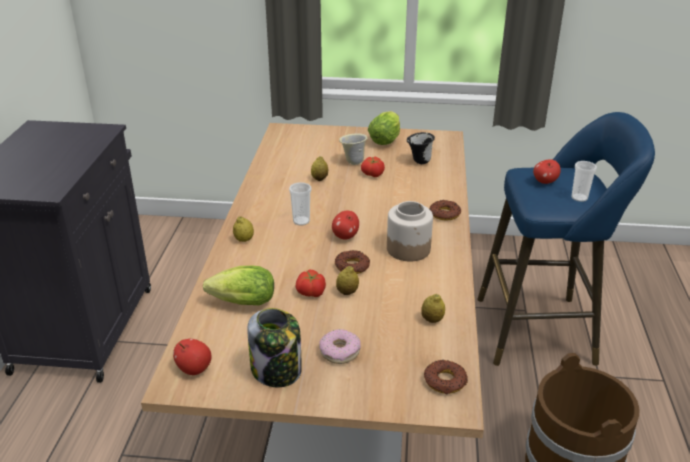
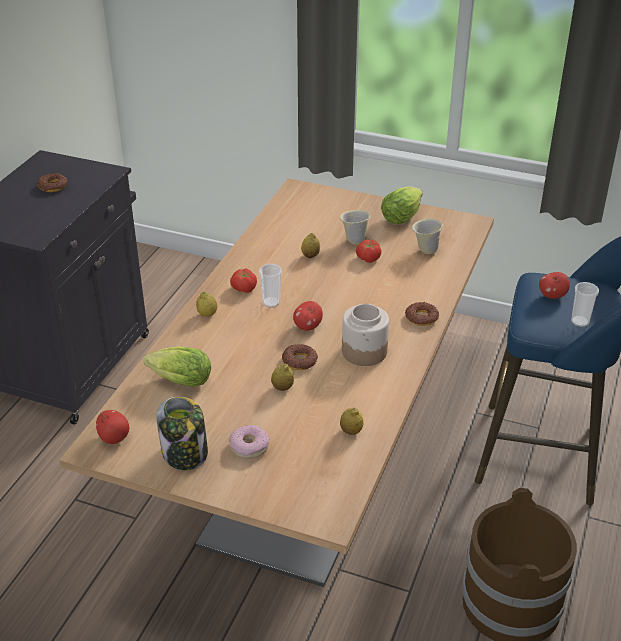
camera: 15 degrees right, 5 degrees up
(311, 292) = (248, 382): tomato -> tomato (244, 288)
(419, 162) = (425, 250): black mug -> beige mug
(445, 381) = (333, 494): donut -> donut (53, 186)

